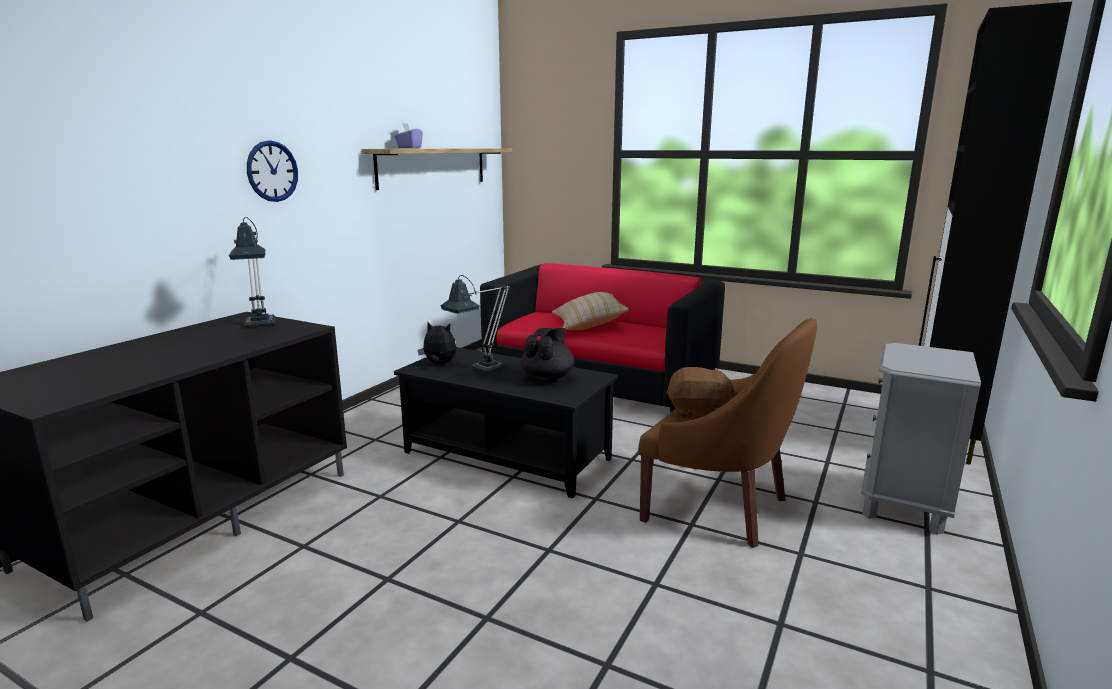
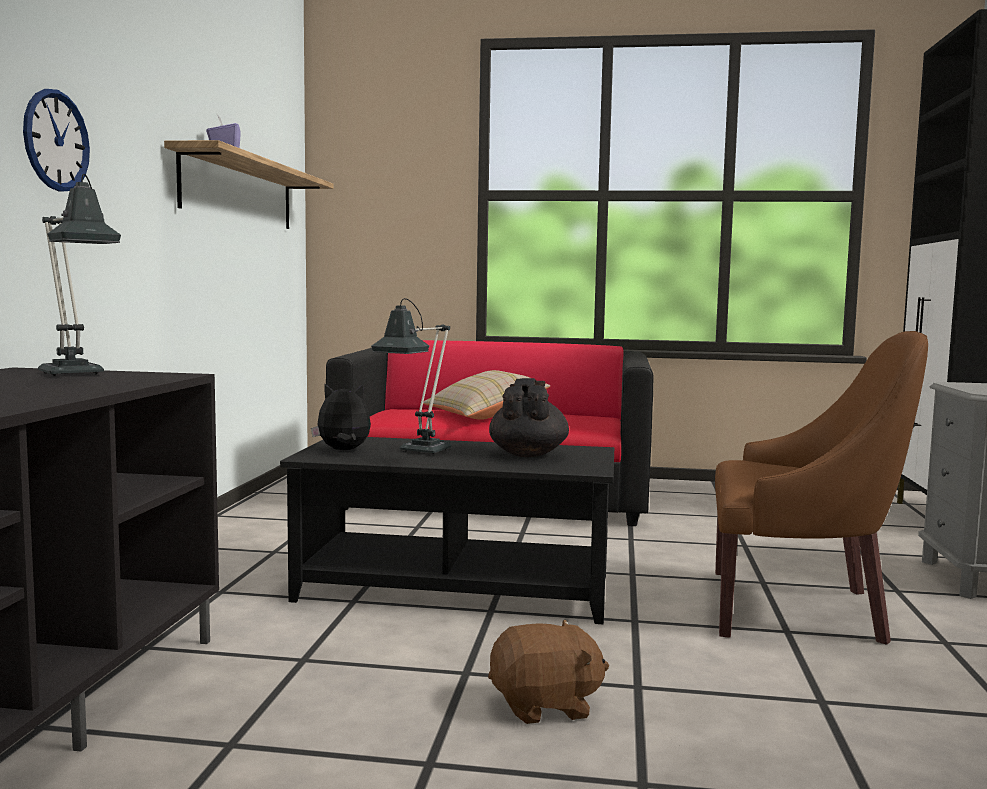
camera: 20 degrees left, 10 degrees down
(698, 412) = (768, 473): brown plush toy -> brown plush toy (545, 706)

